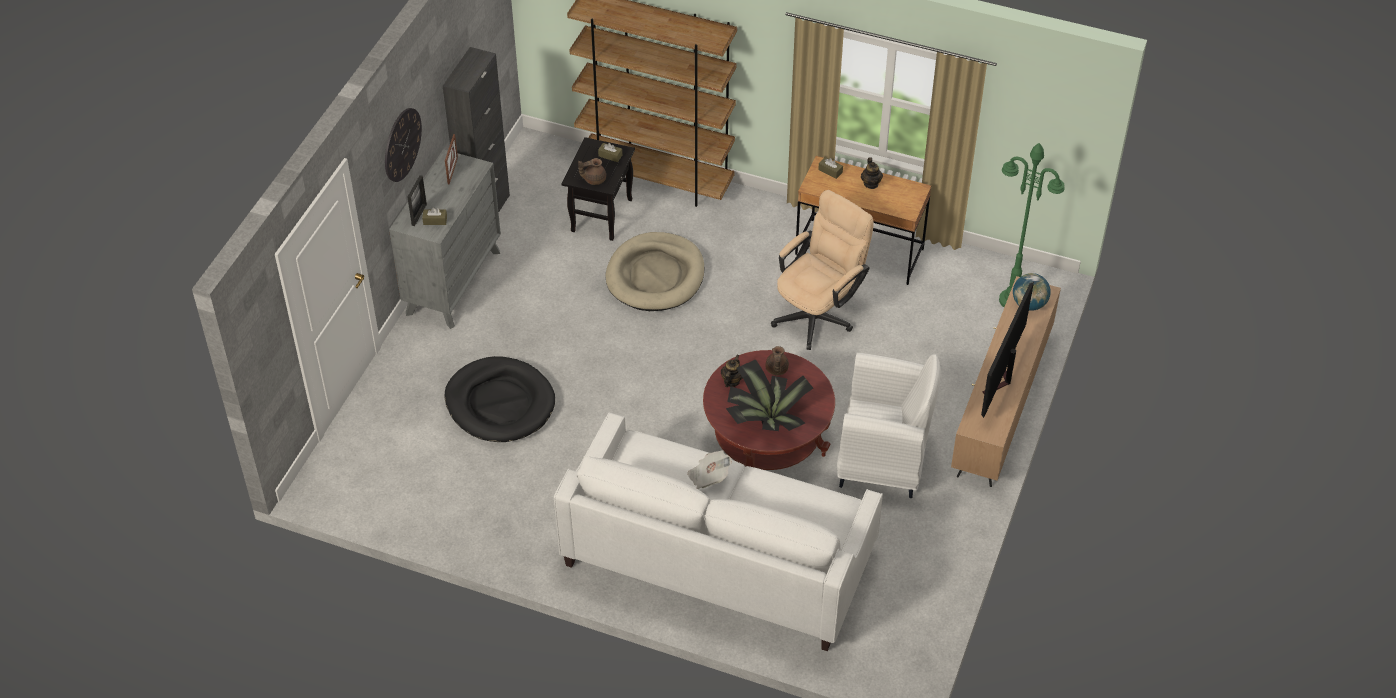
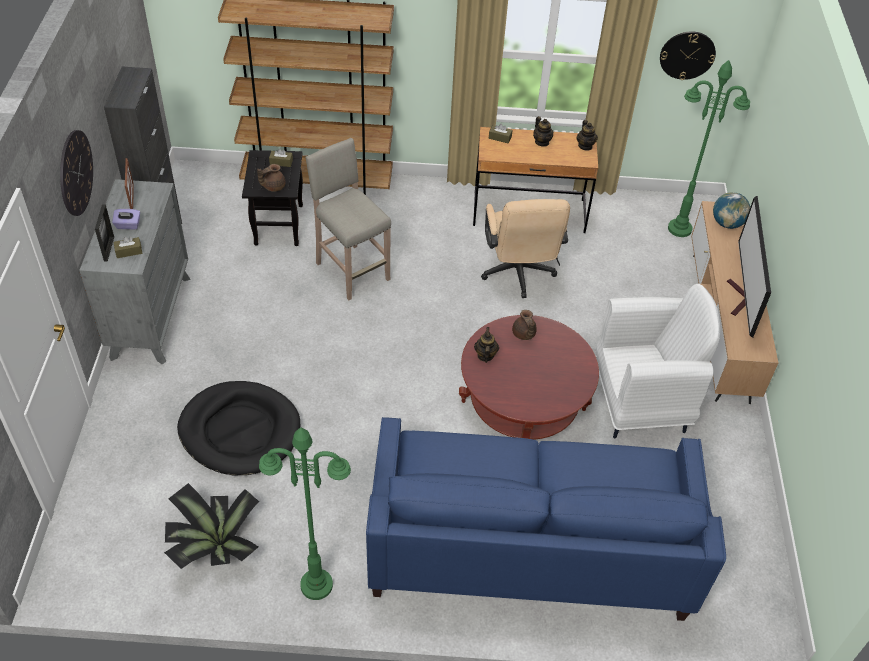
camera: 20 degrees left, 0 degrees up
(441, 196) = (128, 225): none -> purple tissue box
(521, 545) = (316, 585): none -> green floor lamp
(655, 276) = (351, 270): beige dog bed -> beige stool
(709, 476) = (511, 463): newspaper -> none
(719, 557) = (530, 544): white sofa -> blue sofa
(766, 419) = (536, 387): potted plant -> potted plant (214, 546)
(819, 314) = (518, 275): beige office chair -> beige office chair turned 150 degrees clockwise
(914, 196) = (585, 146): none -> teapot
(1025, 125) = (687, 55): none -> wall clock

